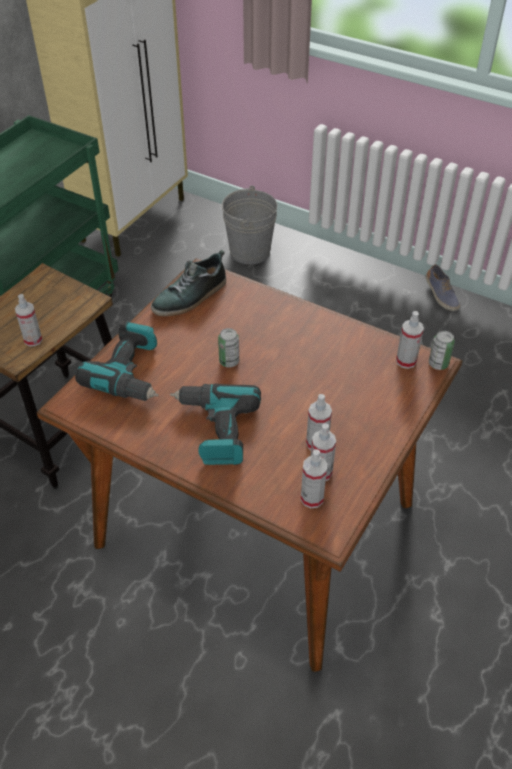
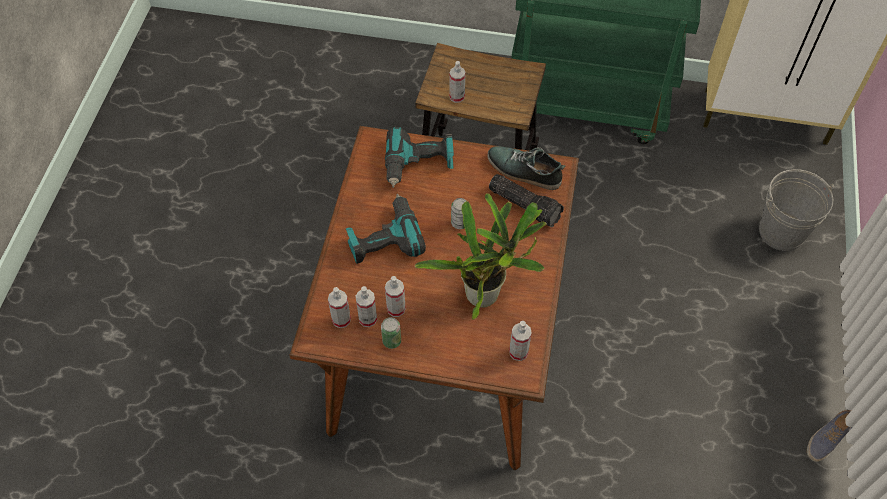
camera: 70 degrees right, 10 degrees up
(233, 307) = (525, 205): none -> flashlight
(328, 365) = (487, 294): none -> potted plant
(438, 364) = (526, 379): can -> can (391, 341)

